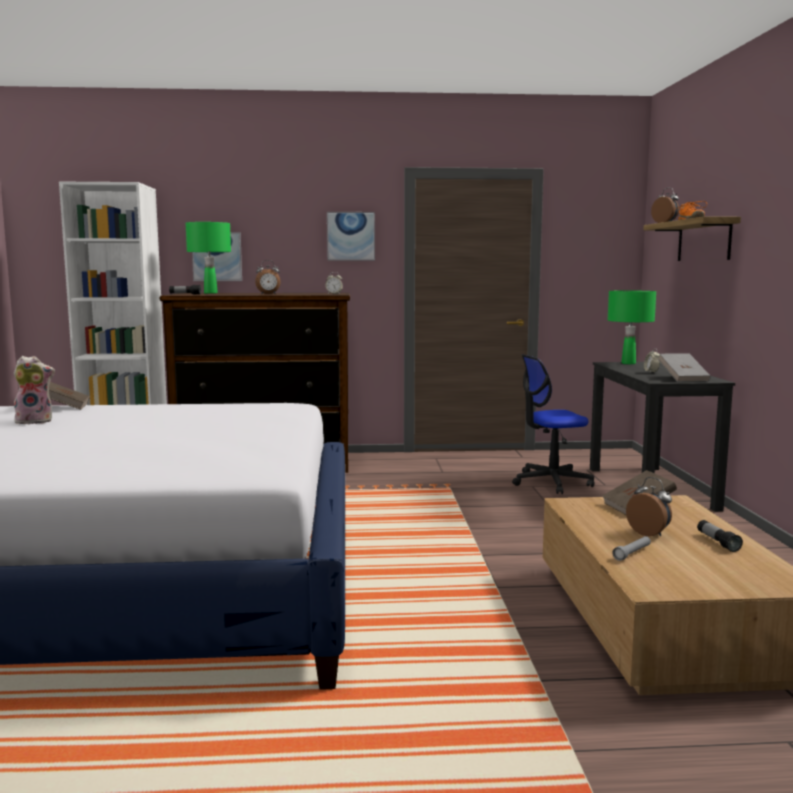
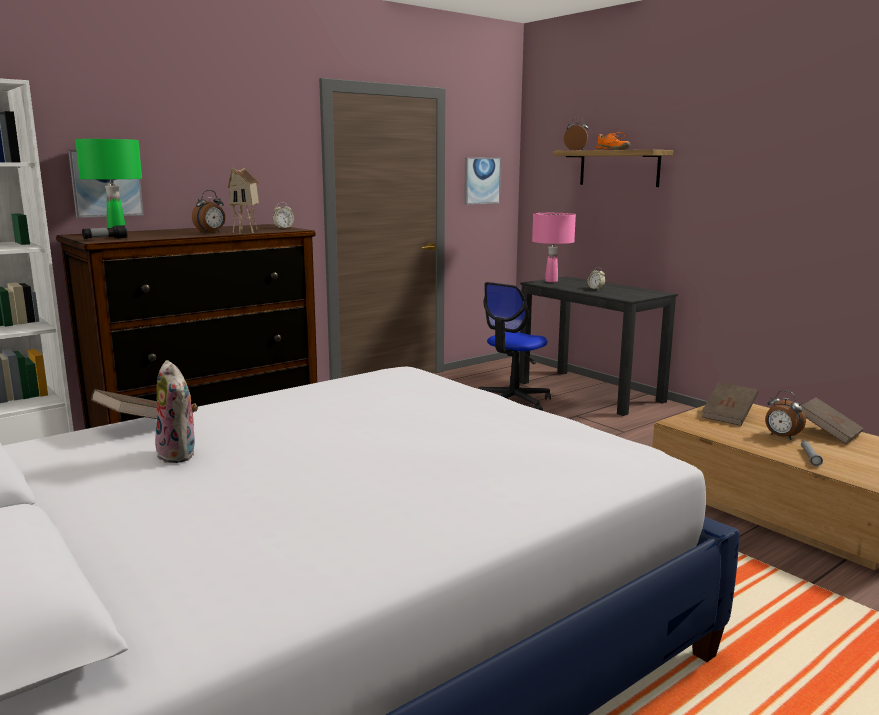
camera: 35 degrees left, 5 degrees up
(35, 421) = (180, 454): plush toy -> plush toy turned 105 degrees clockwise
(296, 294) = (247, 231): none -> toy house
(351, 236) = (268, 157): picture -> picture (481, 180)
(628, 363) = (551, 281): green table lamp -> pink table lamp
(649, 533) = (781, 437): alarm clock -> alarm clock turned 150 degrees counterclockwise
(683, 379) = (637, 294): grey book -> none
(717, 542) = (828, 433): flashlight -> brown book

